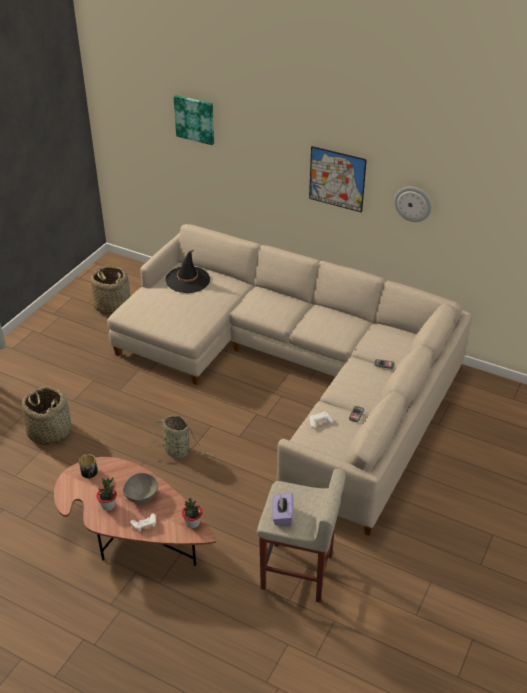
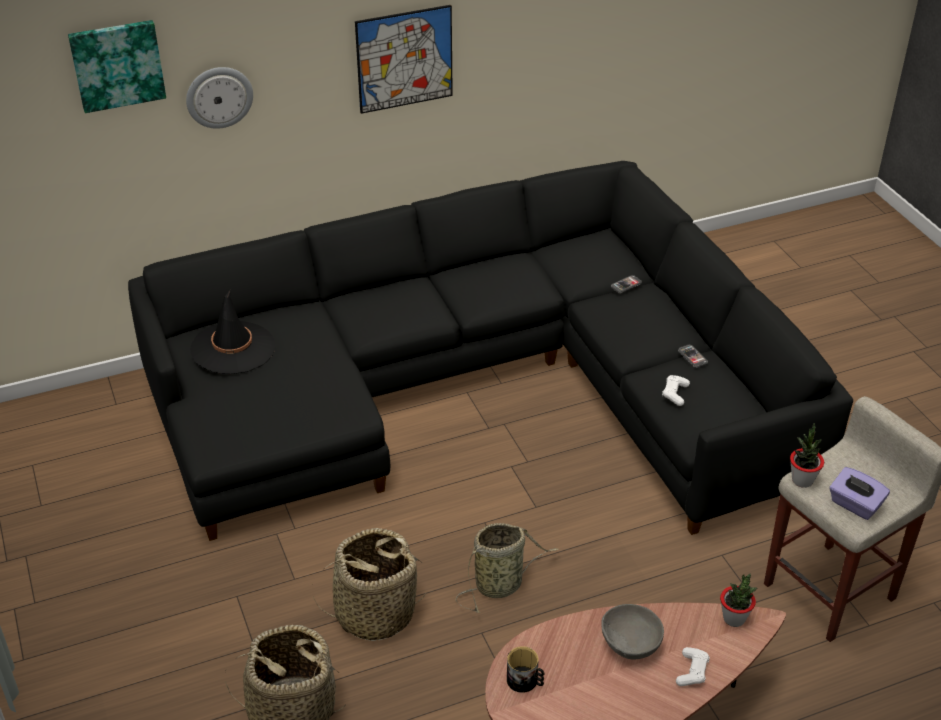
camera: 50 degrees left, 0 degrees up
(108, 506) = (616, 693): potted plant -> potted plant (802, 480)
(112, 305) = (86, 483): basket -> basket (375, 612)
(295, 375) = (478, 389): beige sofa -> black sofa
(413, 203) = (530, 44): wall clock -> wall clock (219, 97)

